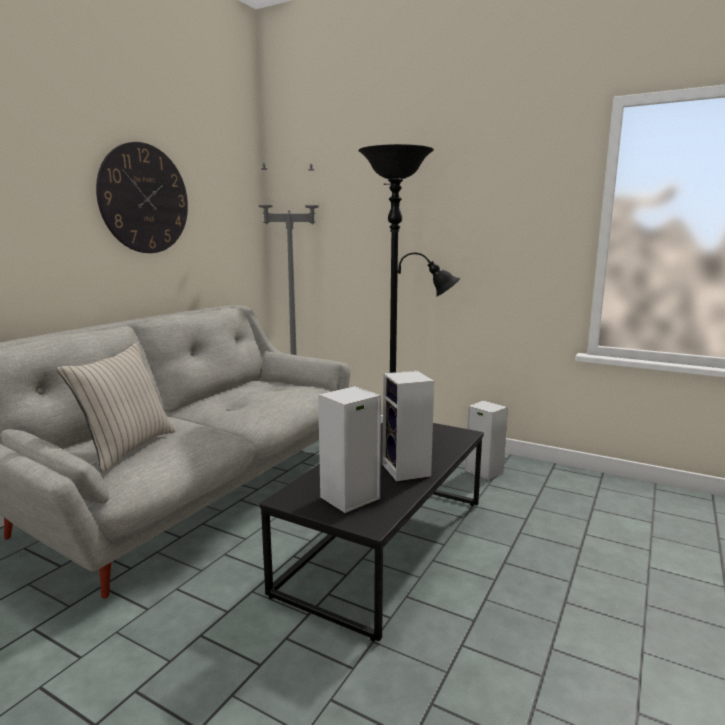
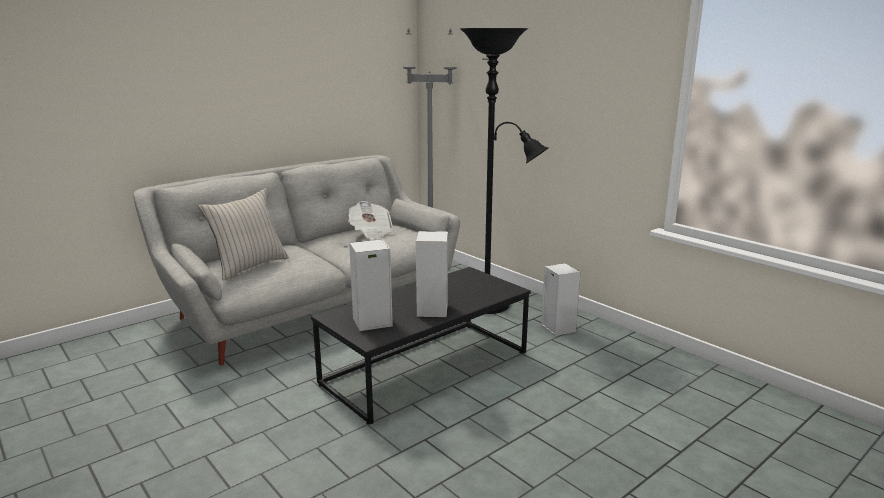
camera: 20 degrees right, 5 degrees up
(144, 199) = (298, 68): wall clock -> none
(254, 390) = (371, 232): none -> newspaper

